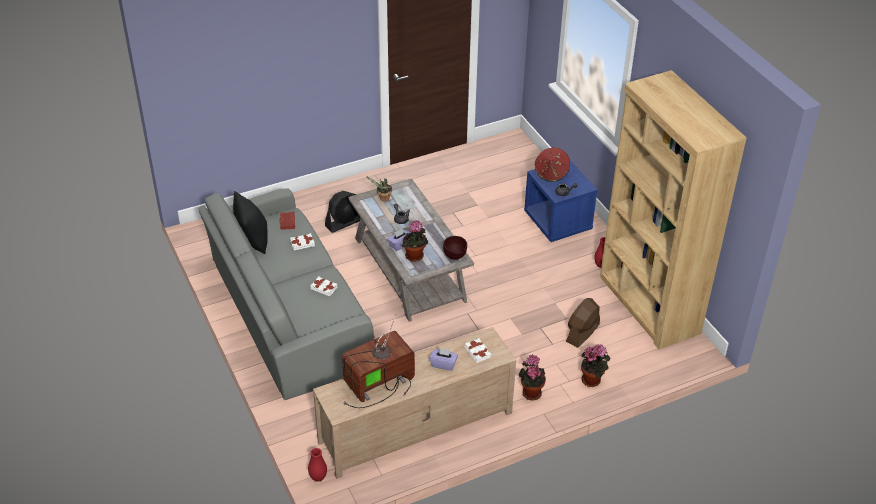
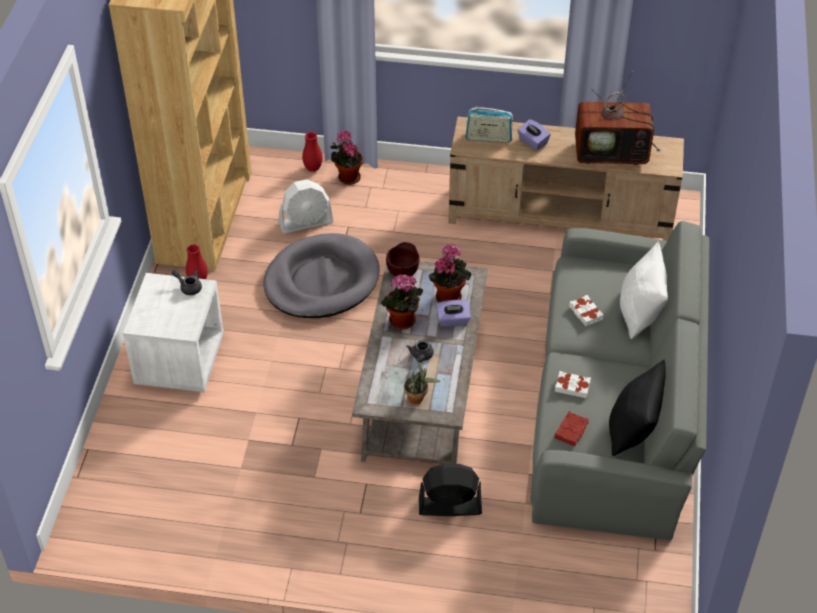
camera: 145 degrees left, 5 degrees up
(289, 305) = (640, 312): none -> white pillow
(318, 477) = (688, 216): red vase -> red vase (313, 168)
(478, 352) = (488, 138): white book -> radio
(530, 301) = (321, 281): none -> grey dog bed
(530, 392) = (418, 194): potted plant -> potted plant (402, 322)
(551, 173) = (170, 322): red hat -> none
(558, 222) = (179, 360): blue nightstand -> white nightstand
(582, 333) = (306, 222): brown fan -> white fan

